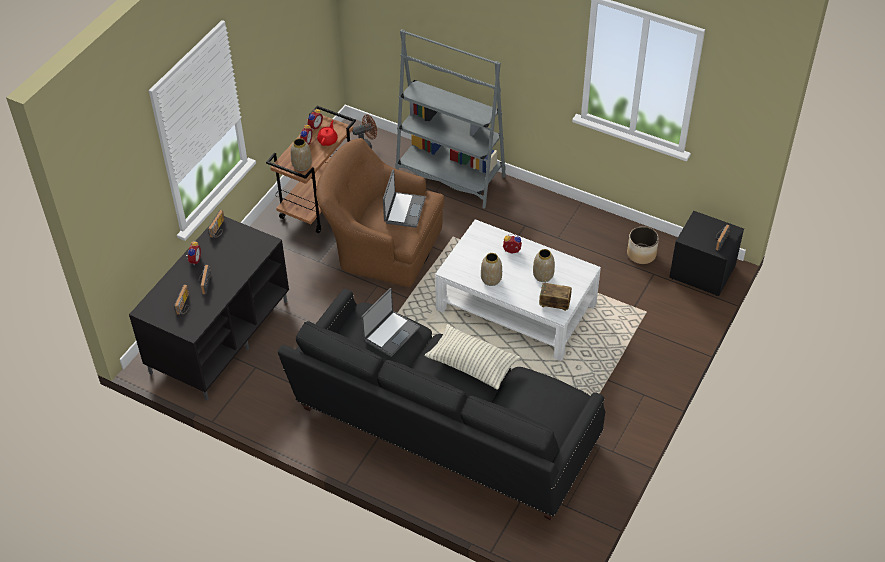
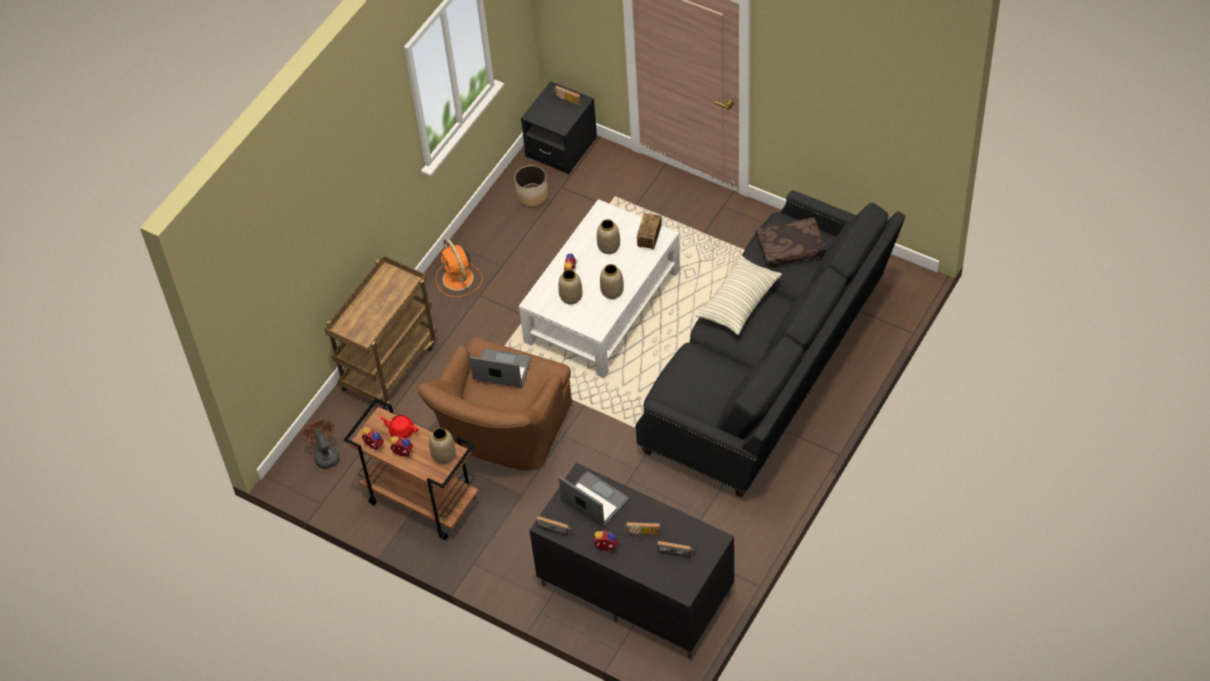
camera: 85 degrees left, 5 degrees up
(390, 333) = (697, 372): laptop -> laptop (594, 501)
(450, 176) = (389, 365): grey bookcase -> brown cart
(484, 252) = (571, 297): none -> vase
(540, 405) = (790, 249): none -> brown pillow
(541, 211) = (458, 279): none -> orange fan

